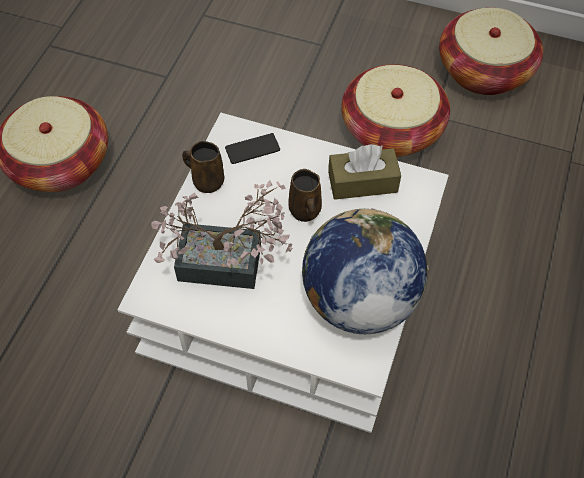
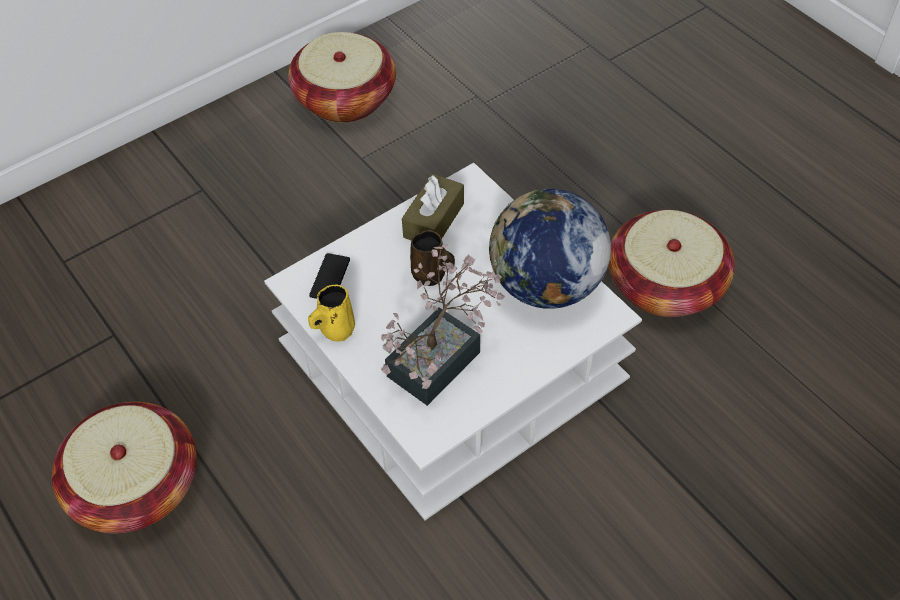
camera: 55 degrees left, 5 degrees down
(207, 181) = (335, 330): brown mug -> yellow mug
(391, 130) = (348, 196): basket -> basket (665, 284)

